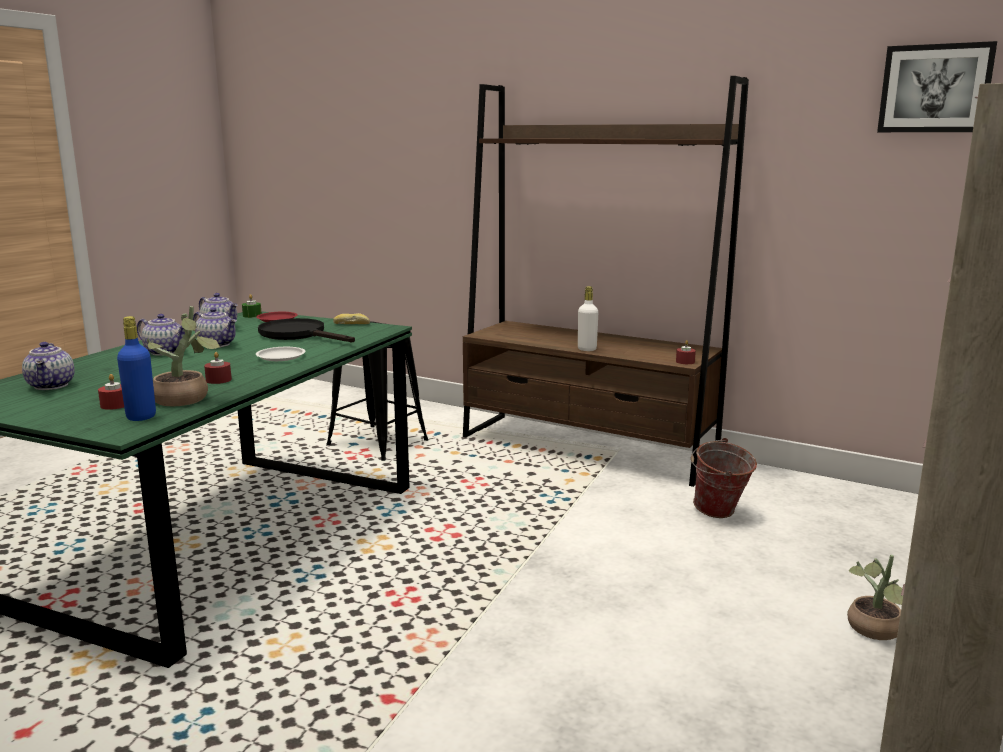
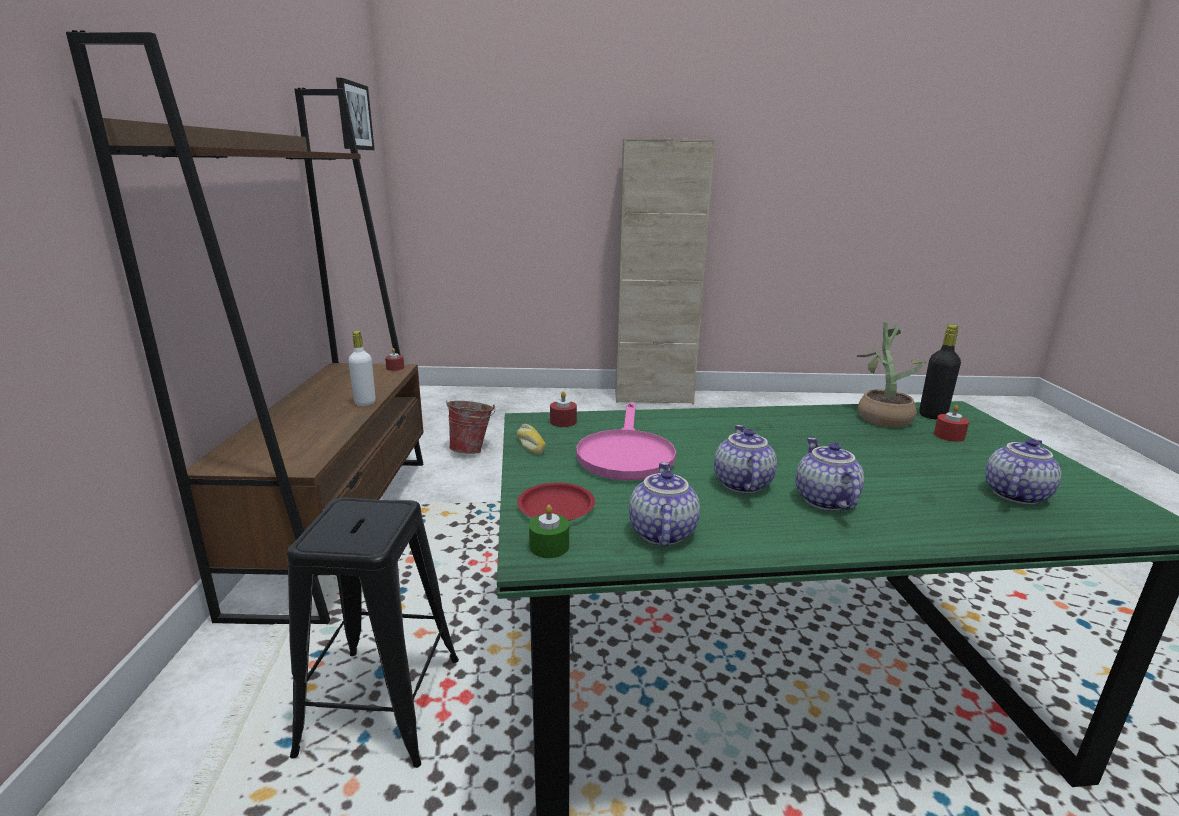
camera: 120 degrees left, 5 degrees up
(141, 417) = (932, 415): blue bottle -> black bottle
(218, 380) = (825, 426): red candle -> red candle (563, 421)
(281, 357) = (720, 429): white plate -> none
(299, 335) = (625, 454): black frying pan -> pink frying pan
(874, 632) = (584, 407): potted plant -> none

